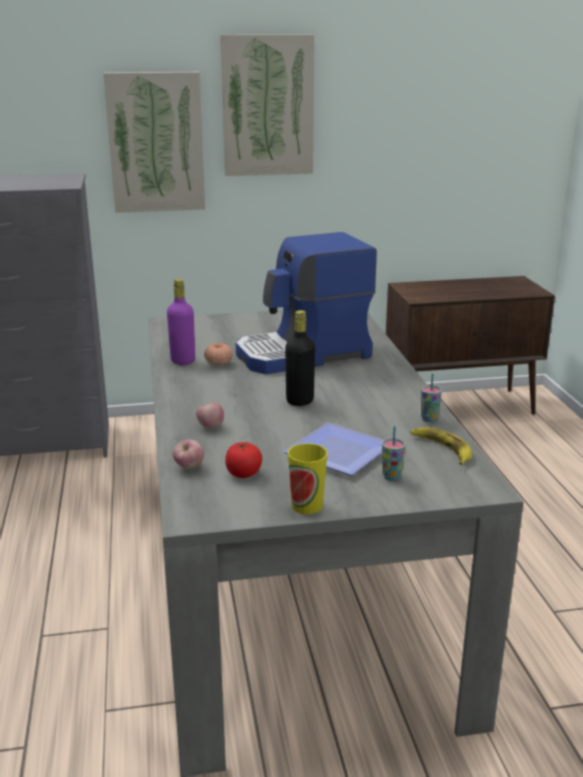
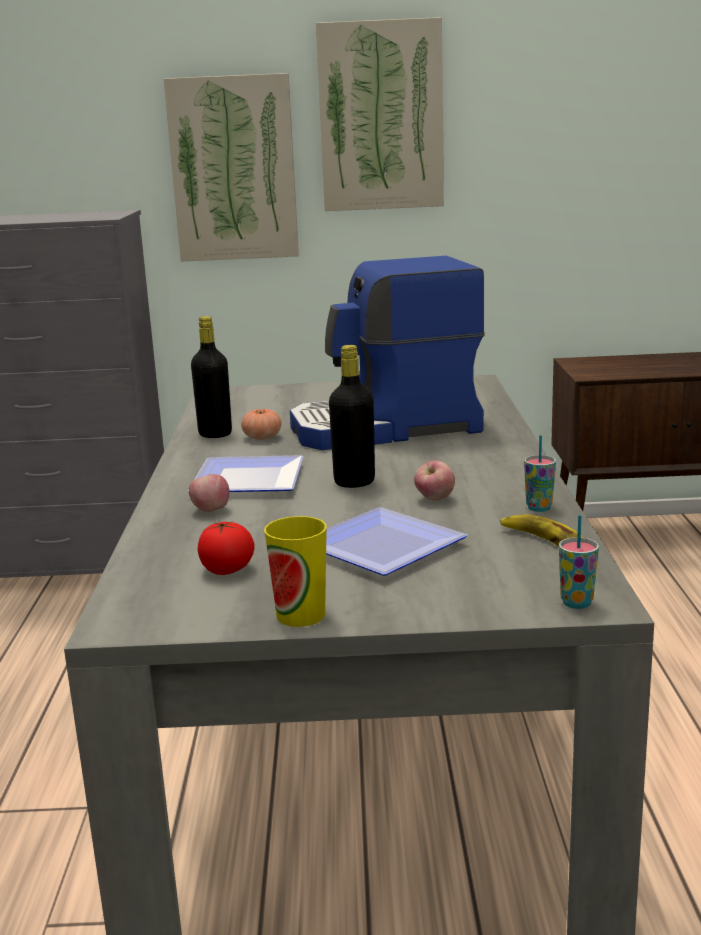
camera: 10 degrees right, 5 degrees down
(183, 361) = (215, 434): purple bottle -> black bottle
(189, 468) = (152, 560): apple -> apple (435, 499)
(223, 402) = (244, 481): none -> plate
(391, 477) = (449, 581): cup -> cup (576, 603)

